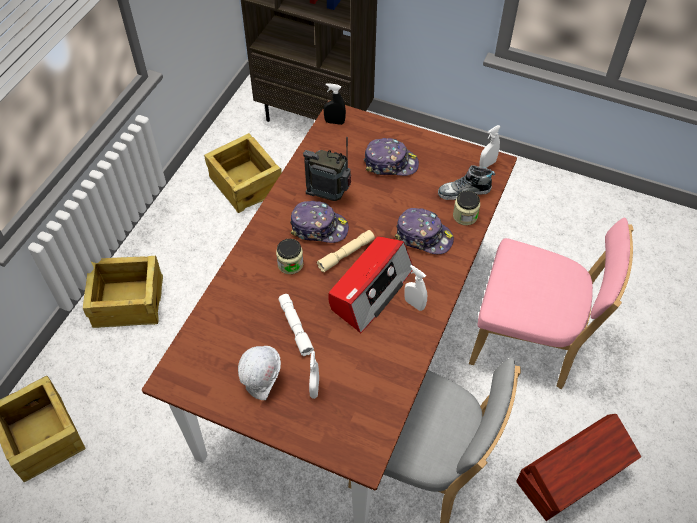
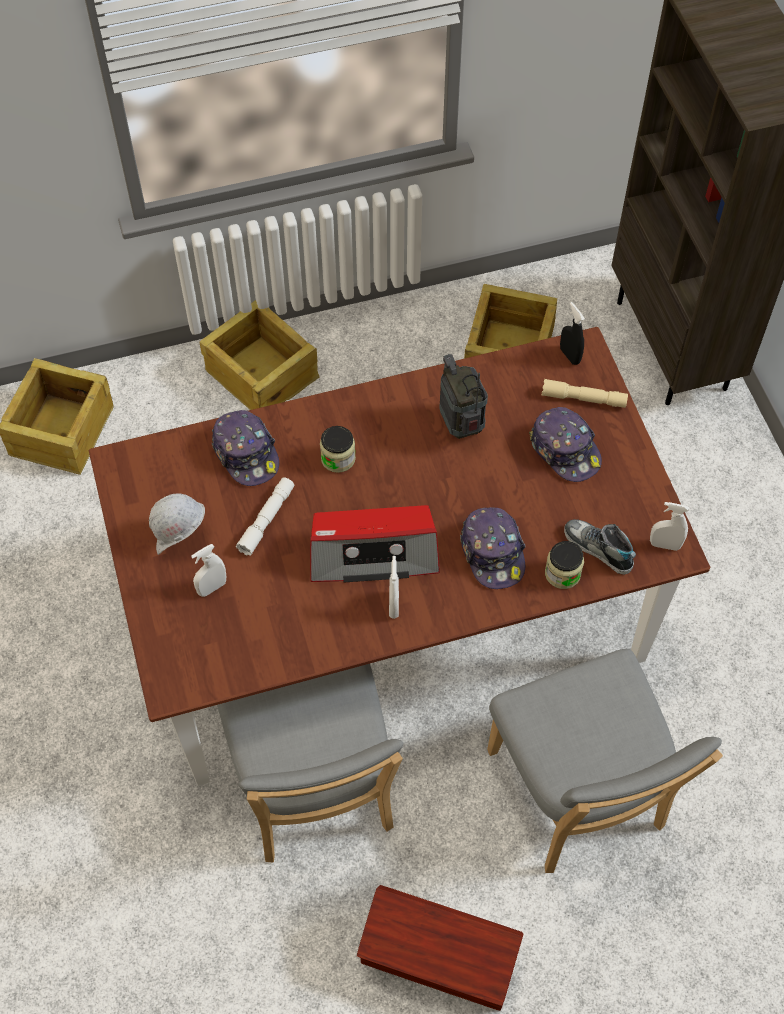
camera: 50 degrees right, 5 degrees up
(319, 227) = (408, 449): cap -> cap (246, 453)
(346, 254) = (398, 498): beige flashlight -> beige flashlight (583, 398)
(530, 342) = (579, 797): pink chair -> grey chair

